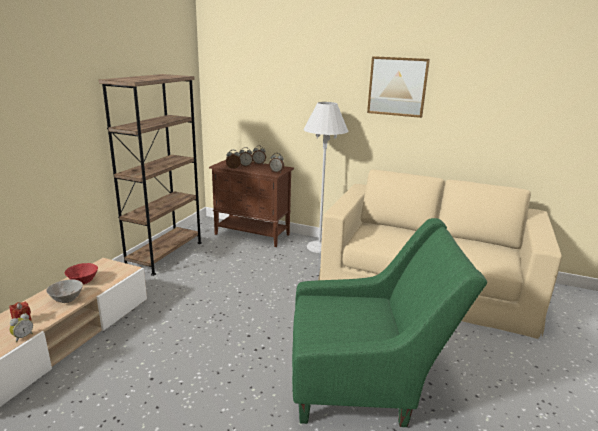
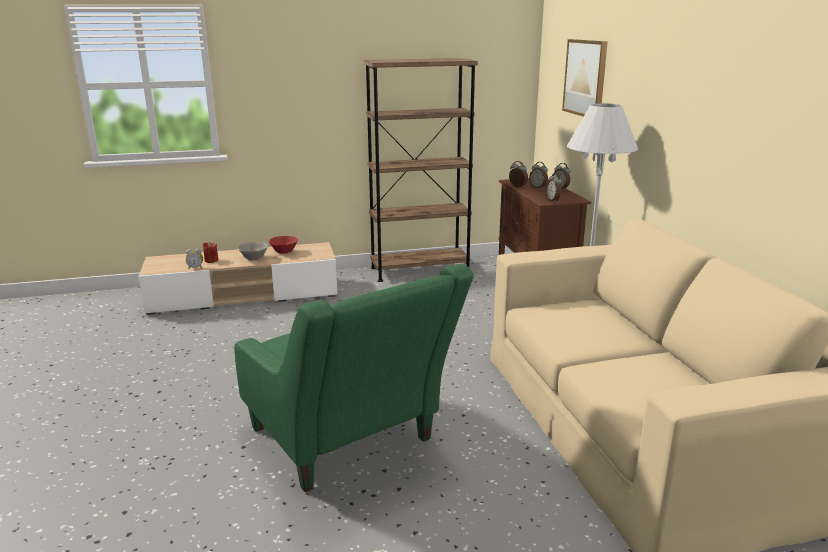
camera: 55 degrees right, 0 degrees up
(397, 86) = (706, 84): picture -> picture (585, 78)

